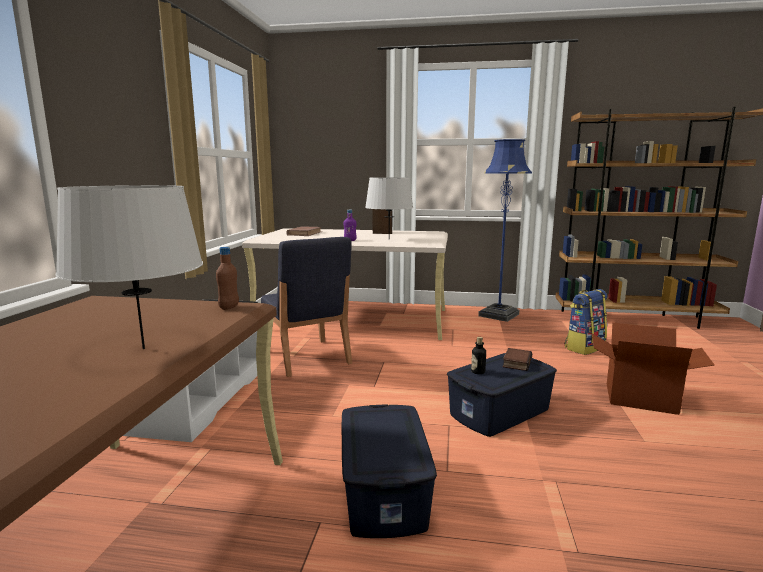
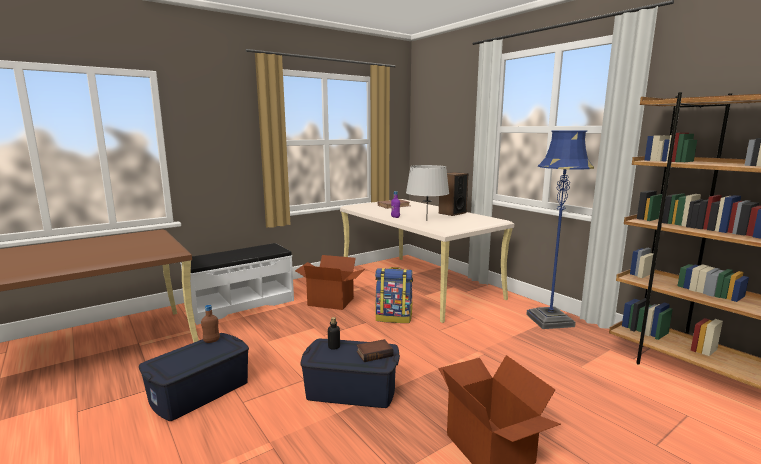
camera: 45 degrees right, 0 degrees up
(144, 348) = (84, 259): grey table lamp -> none
(229, 307) = (166, 249): brown bottle -> brown bottle (211, 341)
(307, 357) = (331, 301): blue chair -> cardboard box
(584, 347) = (561, 382): backpack -> backpack (394, 318)

